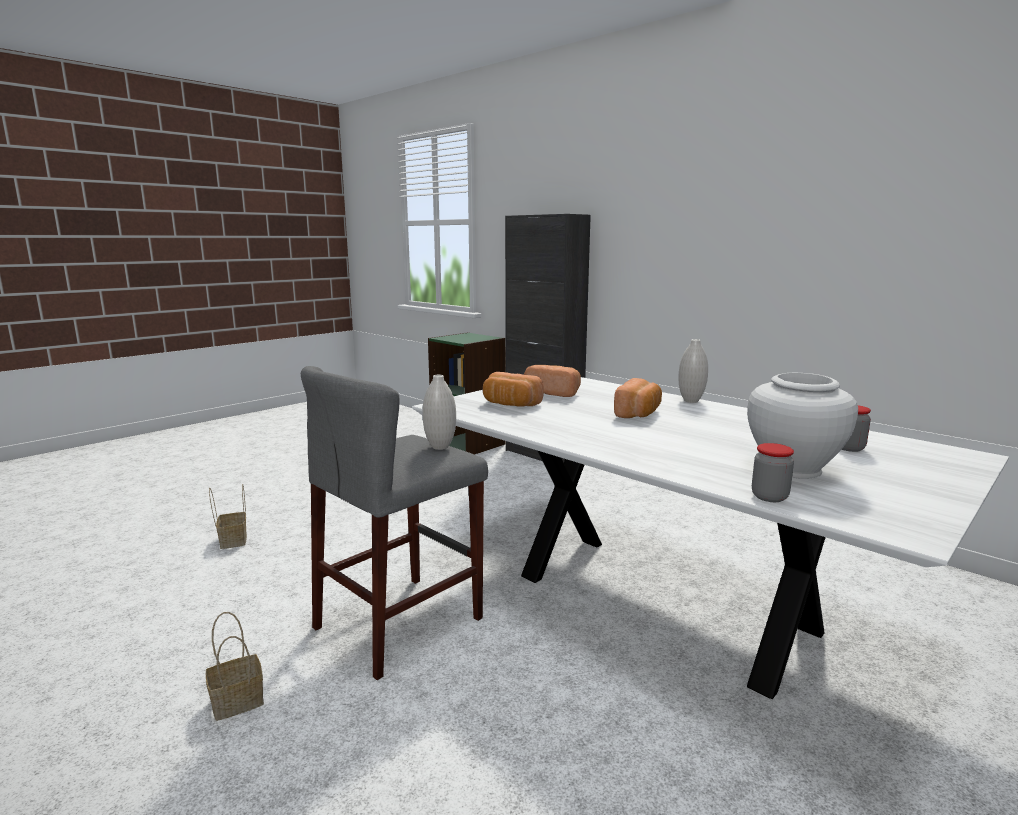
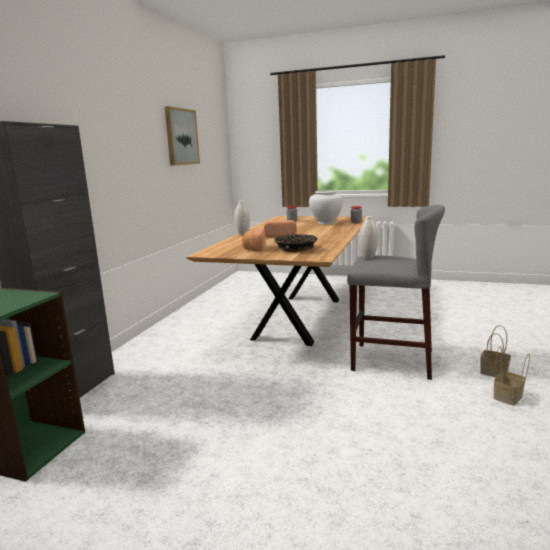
camera: 115 degrees left, 0 degrees up
(233, 540) = (408, 480): basket -> basket (508, 397)
(510, 404) = (295, 250): bread -> black bowl
(659, 601) = (299, 318): white dining table -> brown dining table
(890, 210) = (181, 137): none -> picture

